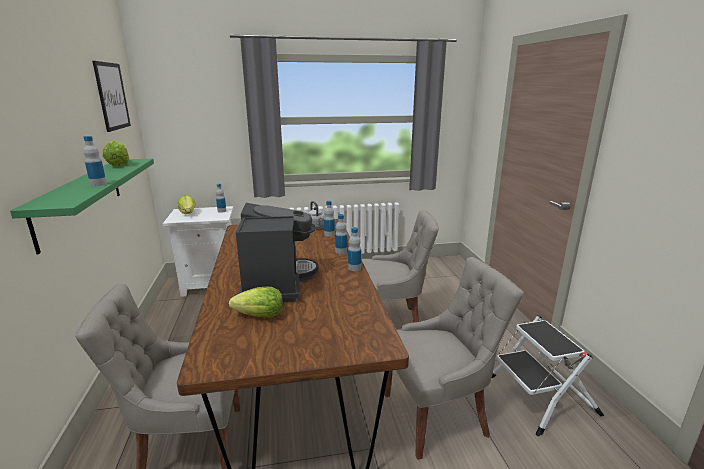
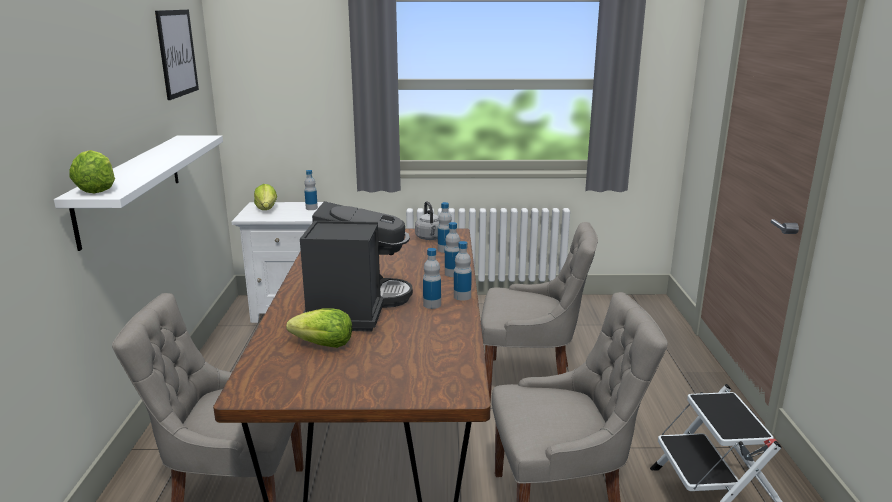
camera: 10 degrees right, 0 degrees up
(81, 199) = (131, 186): green shelf -> white shelf
(98, 184) = (150, 170): bottle -> bottle (432, 305)
(118, 165) = (178, 143): lettuce -> lettuce (97, 189)

